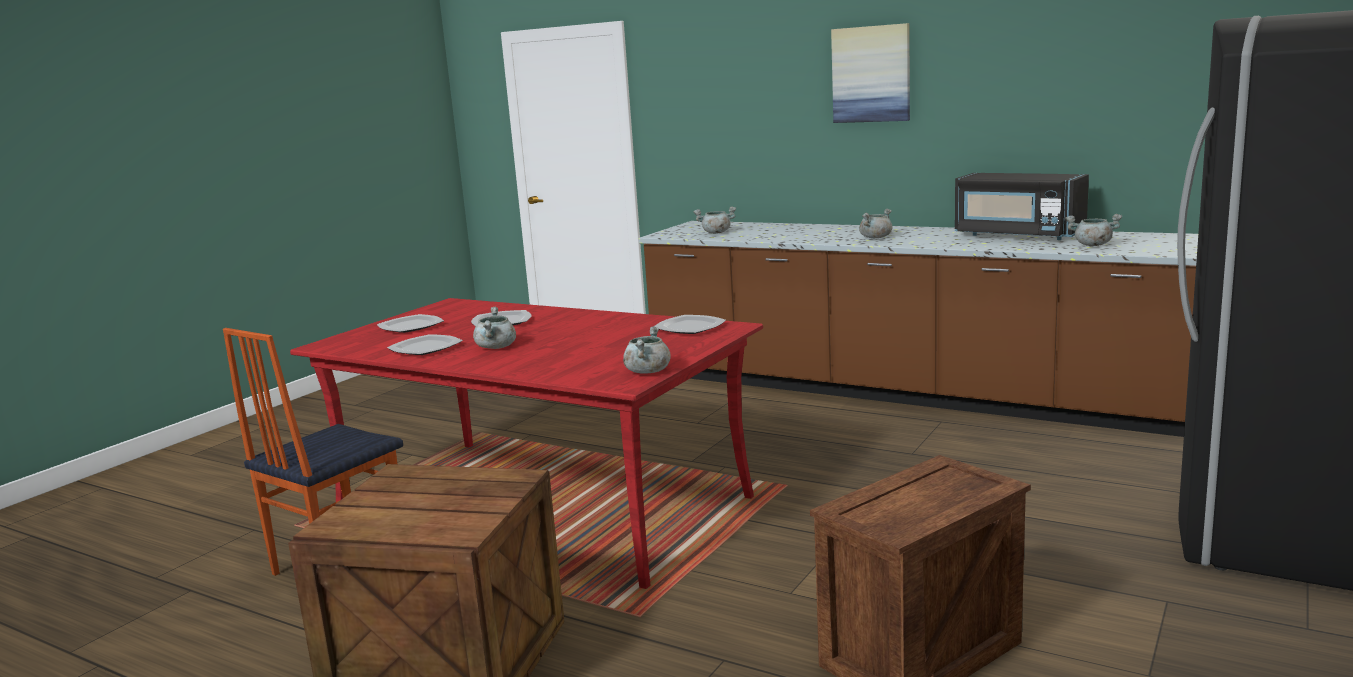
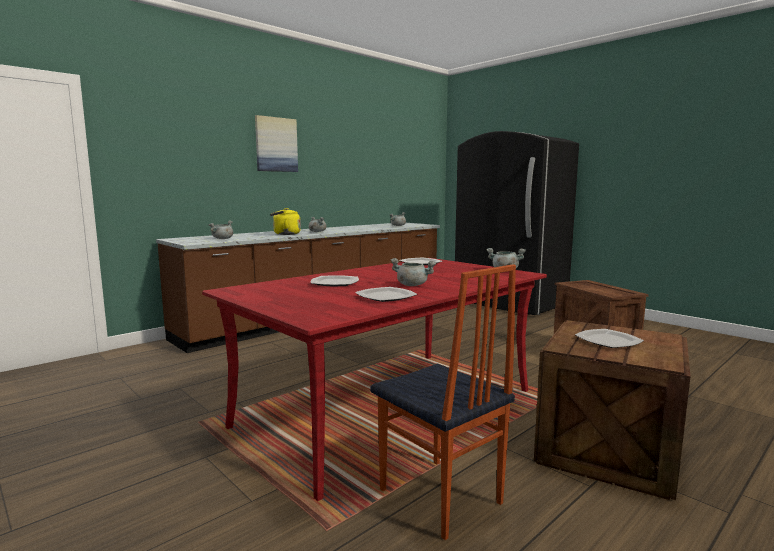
camera: 75 degrees left, 5 degrees down
(410, 326) = (298, 299): plate -> plate (609, 341)
(811, 236) = (285, 234): none -> yellow kettle
(1017, 235) = (359, 226): black microwave -> none

